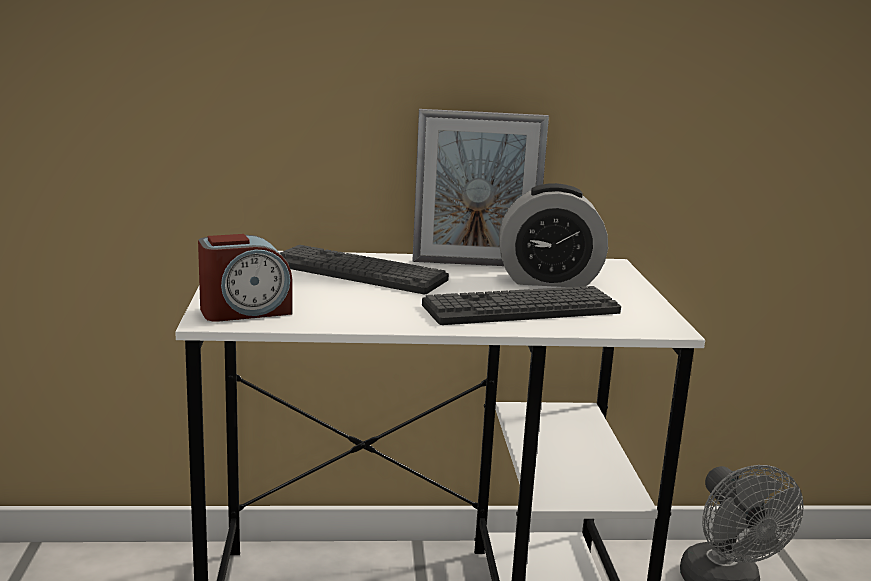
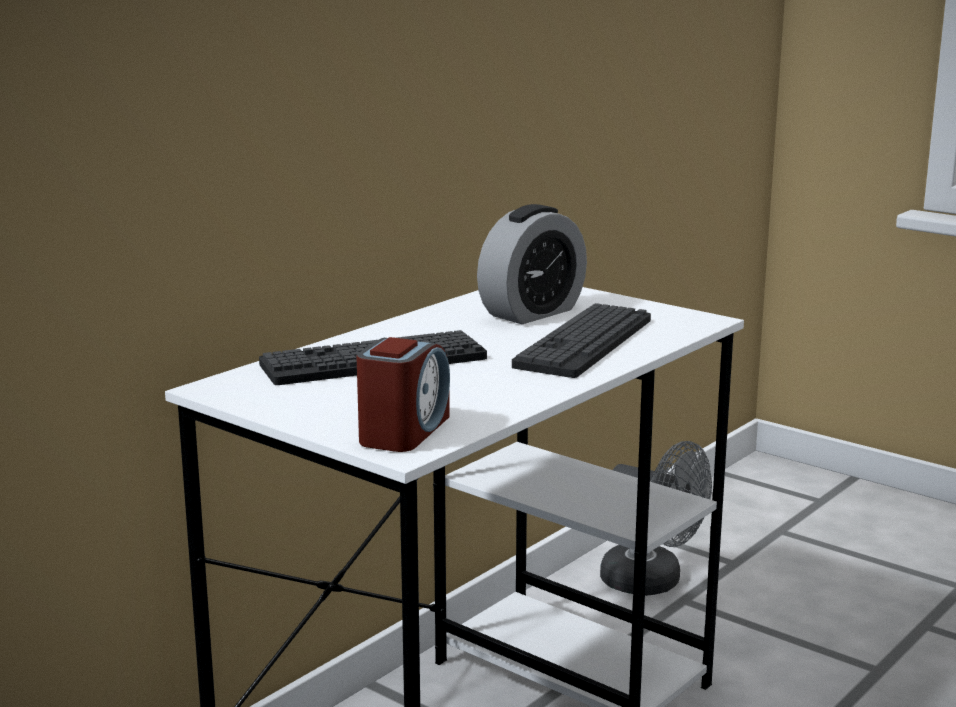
camera: 45 degrees left, 0 degrees up
(474, 263) = (437, 319): picture frame -> none

